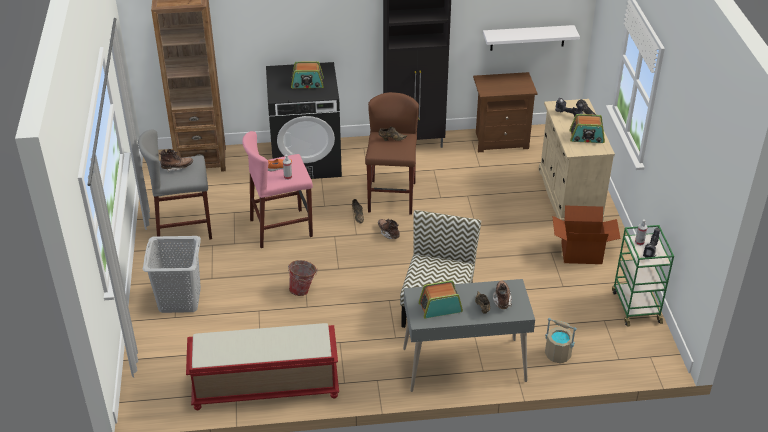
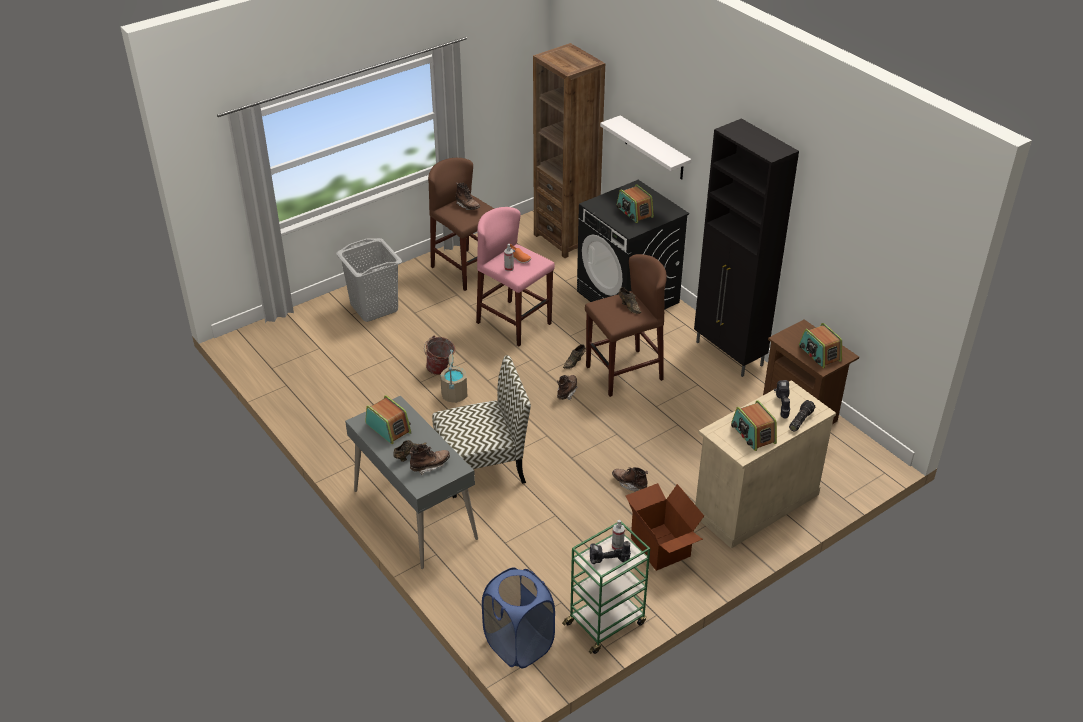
camera: 60 degrees right, 0 degrees up
(184, 228) = (466, 270): grey stool -> brown stool
(264, 388) = (301, 399): red bench -> none
(510, 242) = (629, 483): none -> brown boot
(514, 85) = (819, 354): none -> radio
(527, 37) = (868, 313): white shelf -> white shelf (654, 148)
(557, 354) = (479, 580): beige bucket -> beige bucket (454, 394)
(632, 357) = (518, 644): none -> blue laundry basket

